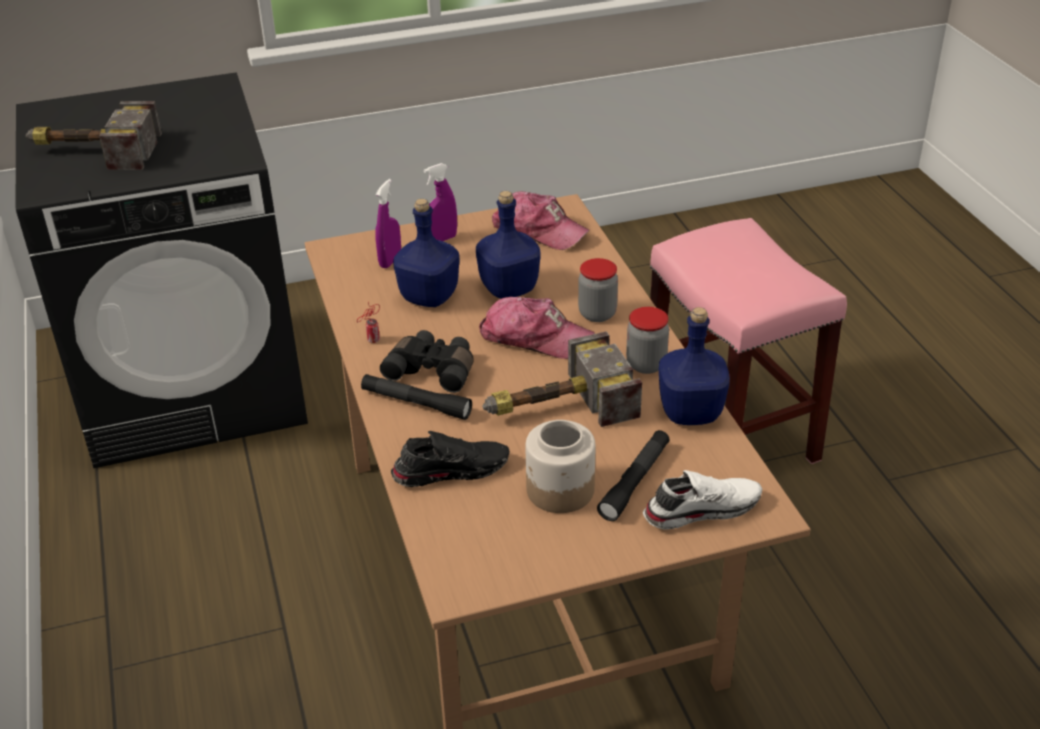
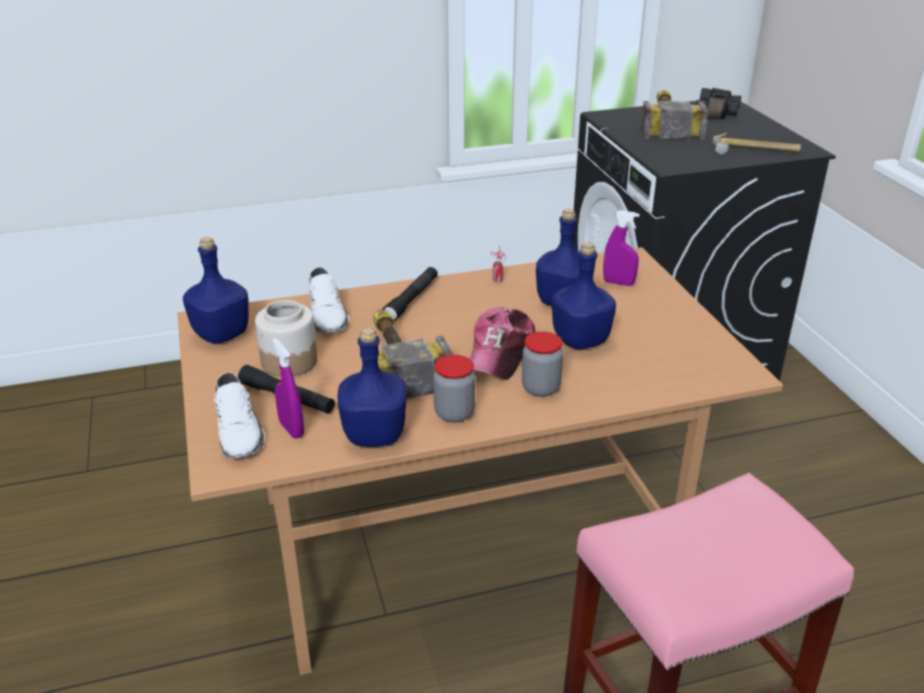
camera: 90 degrees right, 5 degrees down
(209, 110) = (754, 151): none -> hammer
(433, 370) = (455, 306): black binoculars -> black binoculars (717, 113)
(441, 239) = (660, 306): purple spray bottle -> purple spray bottle (291, 429)
(451, 469) = (328, 315): black shoe -> white shoe
(498, 561) = (222, 334): none -> blue bottle
(539, 230) = (692, 358): cap -> none

